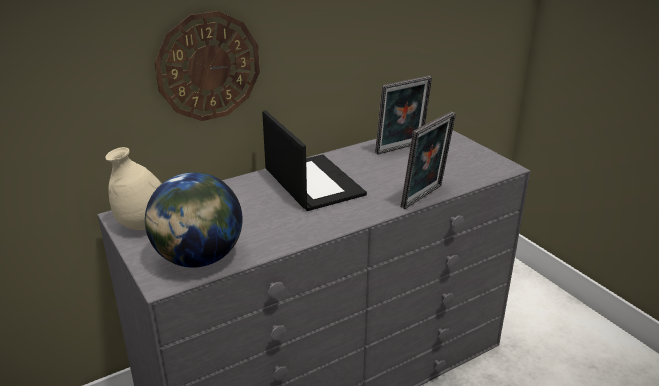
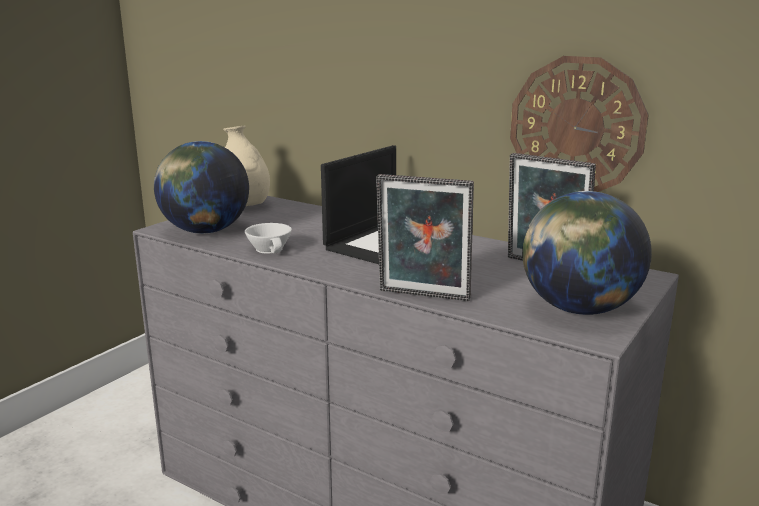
camera: 65 degrees right, 10 degrees down
(208, 67) = (359, 82): wall clock -> wall clock (576, 126)
(282, 233) = (271, 249): none -> white cup
(469, 160) = (578, 309): none -> globe

